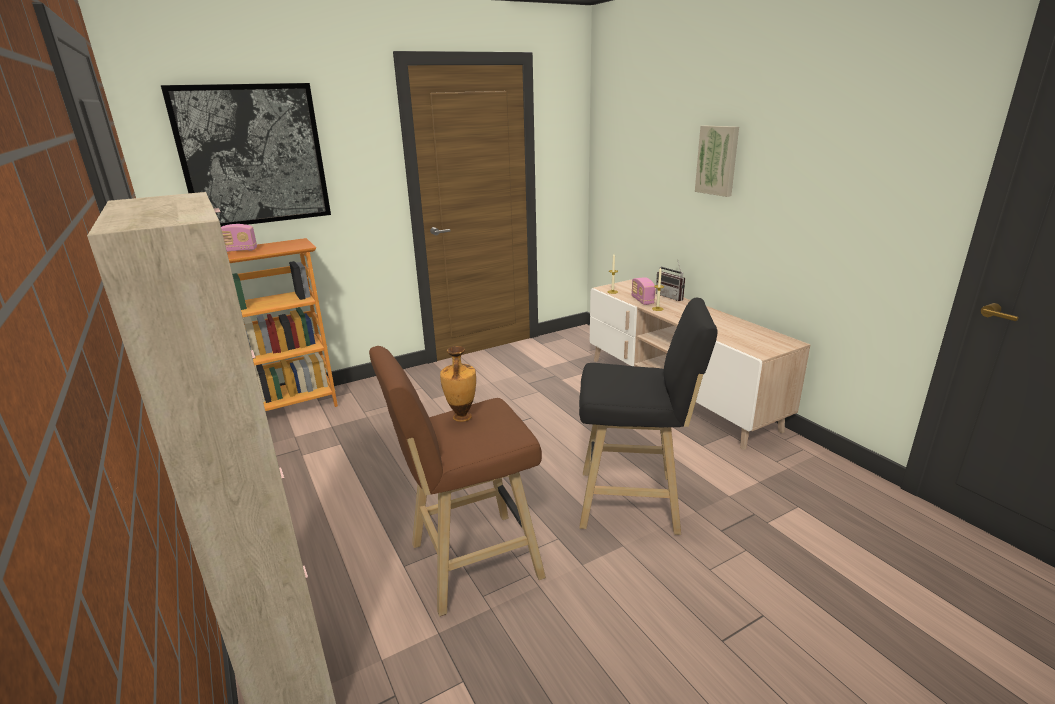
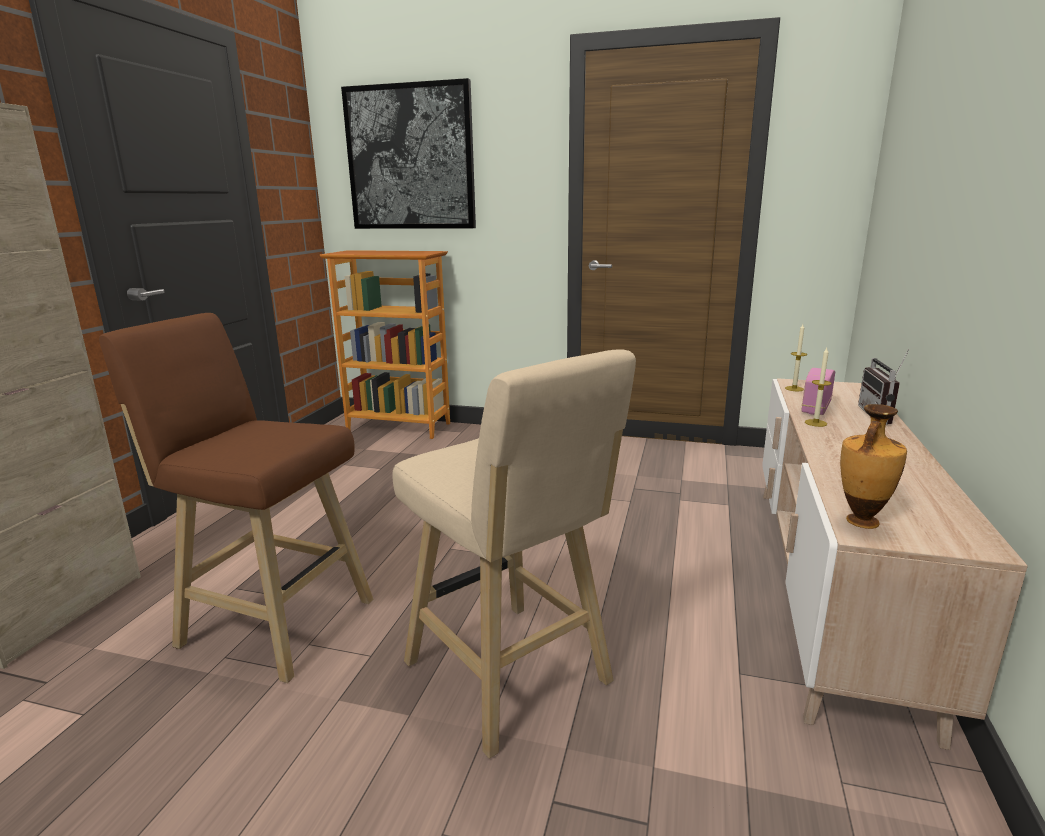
camera: 45 degrees right, 5 degrees down
(238, 250) = (375, 251): radio -> none
(461, 417) = (266, 426): vase -> vase (860, 522)
(634, 502) = (511, 678): black stool -> beige stool
(718, 160) = (982, 147): picture -> none

